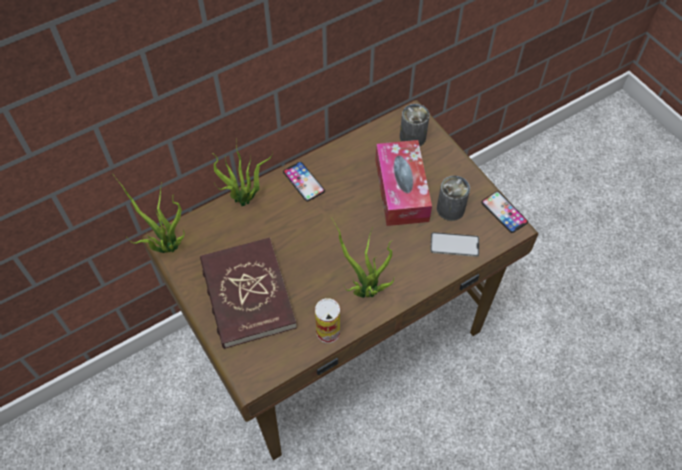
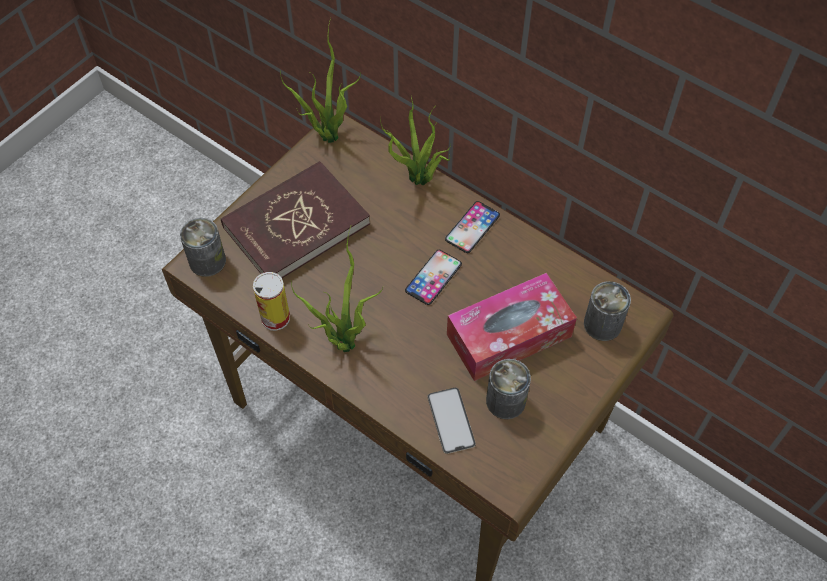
camera: 70 degrees right, 0 degrees up
(252, 369) = (207, 261): none -> can
(504, 212) = (530, 469): phone -> phone (433, 277)

